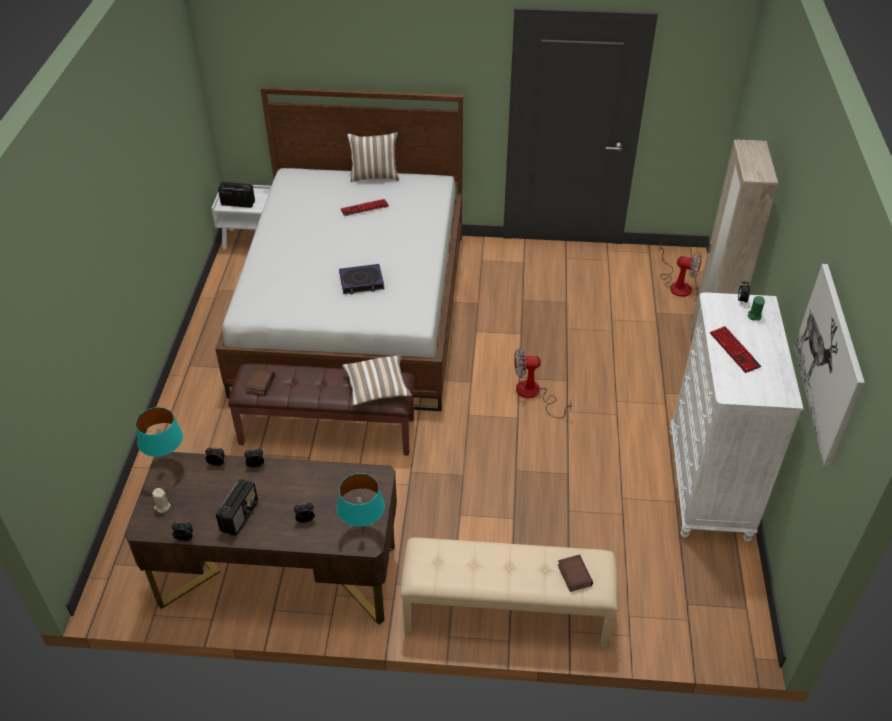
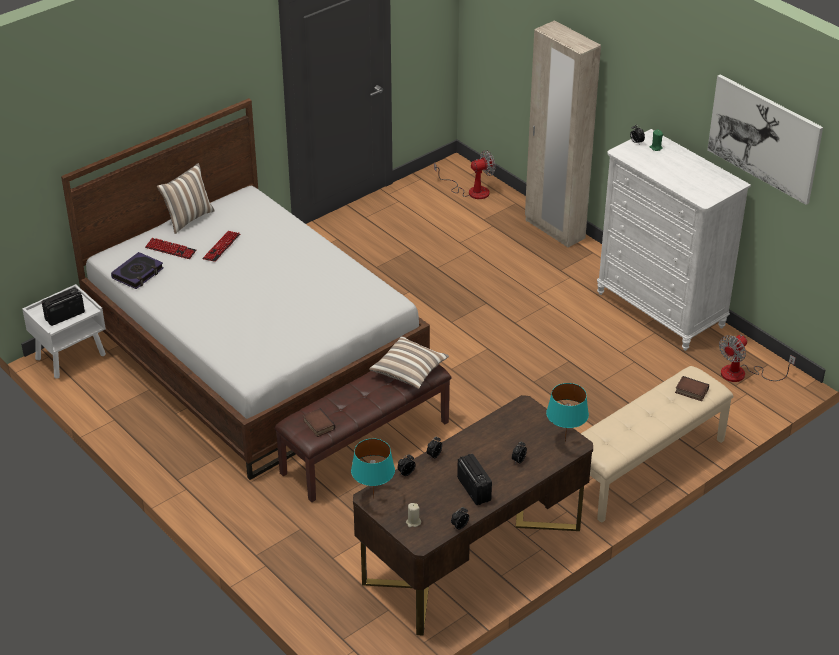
camera: 45 degrees left, 5 degrees down
(361, 282) = (308, 300): book -> book (138, 273)
(534, 394) = (477, 326): fan -> fan (742, 374)
(734, 350) = (673, 174): keyboard -> keyboard (170, 249)

